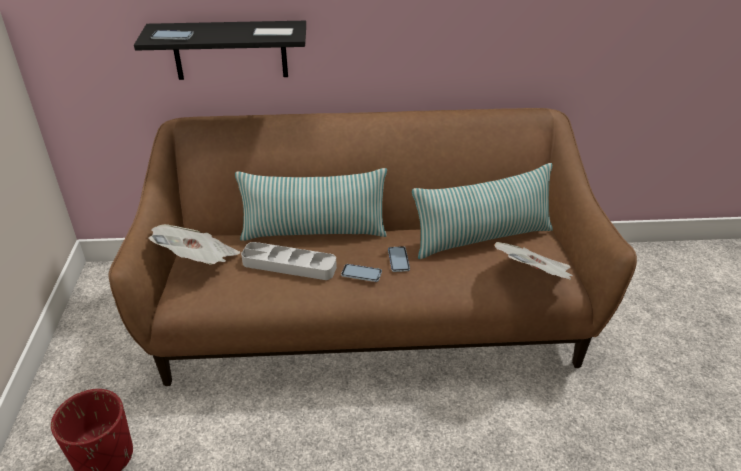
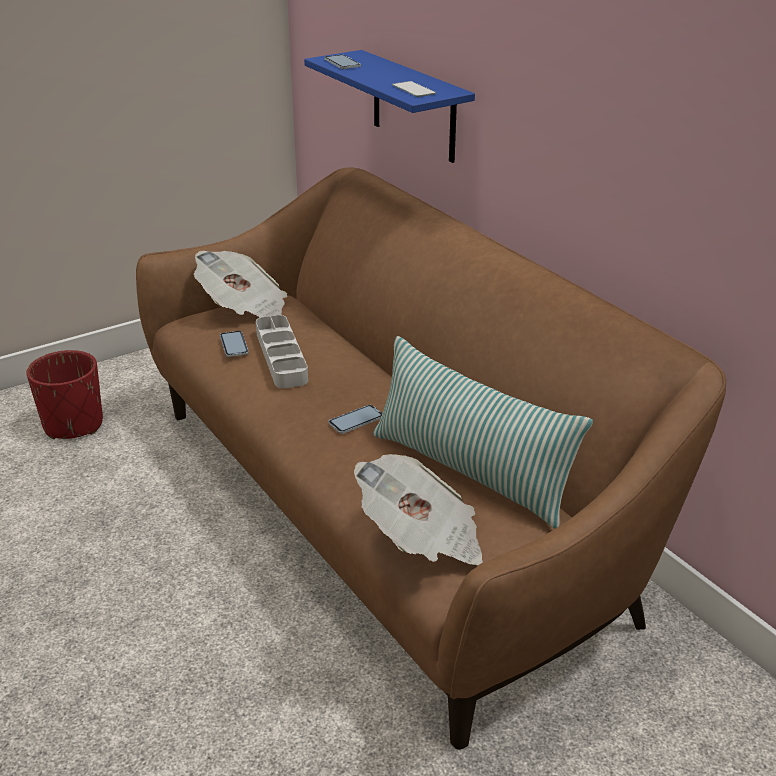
camera: 60 degrees right, 5 degrees down
(230, 50) = (413, 107): black shelf -> blue shelf
(314, 232) = (359, 352): pillow -> none
(361, 274) = (306, 404): phone -> phone (234, 345)

